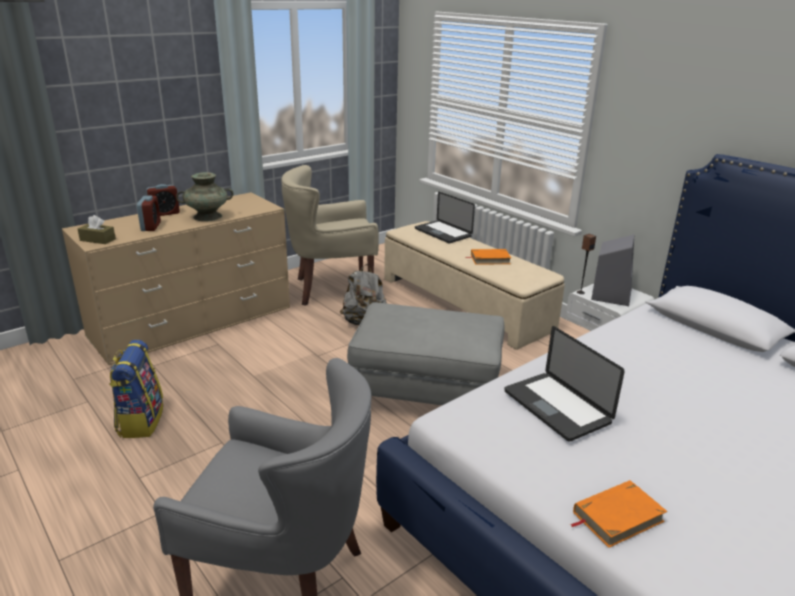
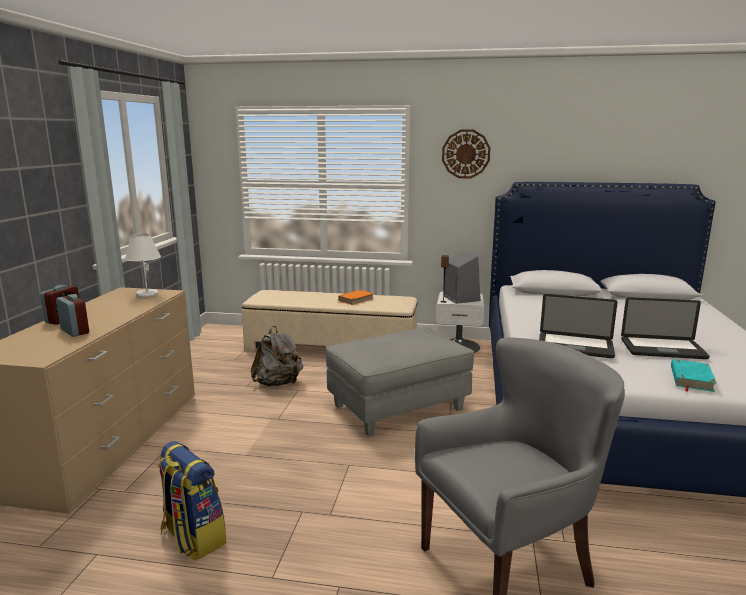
camera: 40 degrees left, 10 degrees down
(97, 240) = (34, 355): brown tissue box -> none
(207, 216) = (121, 311): turquoise vase -> none
(252, 205) = (146, 294): none -> white table lamp
(332, 289) = (210, 371): beige armchair -> none
(443, 233) = (291, 293): laptop -> laptop (662, 349)
(617, 516) = (691, 379): orange book -> turquoise book
(664, 101) = (465, 154): none -> wall clock

